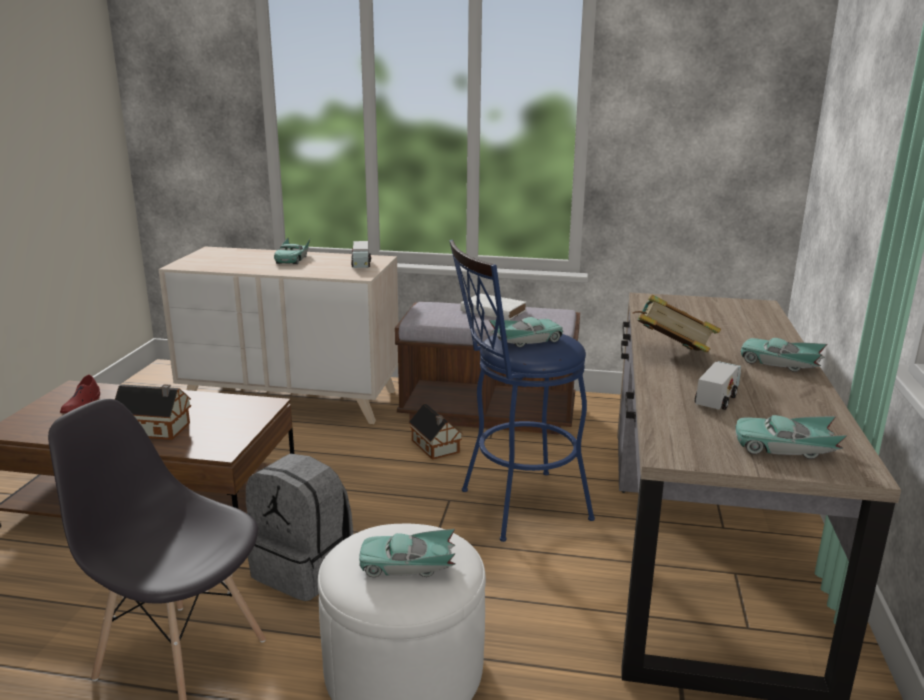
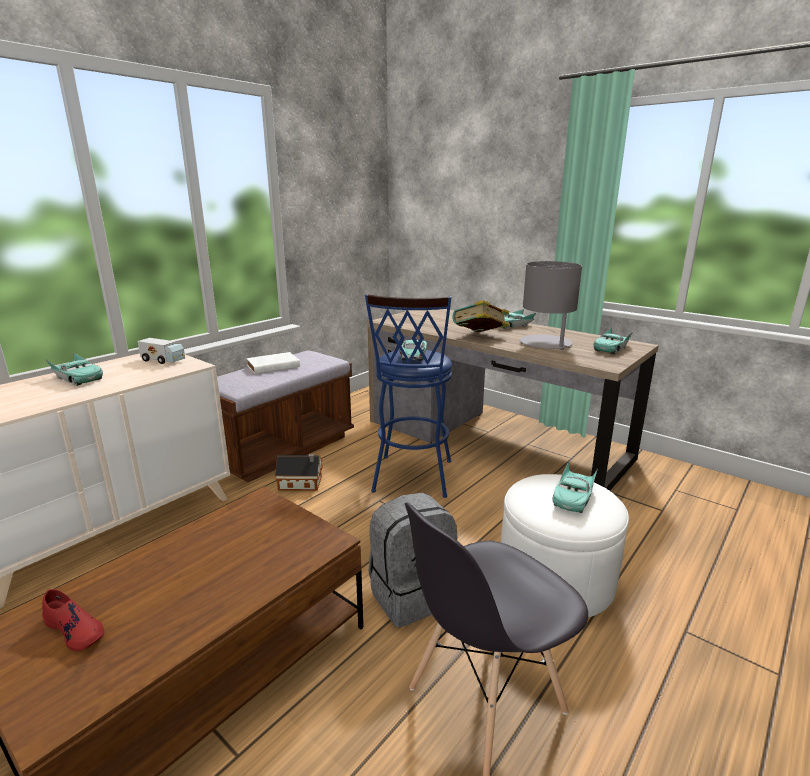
camera: 60 degrees left, 0 degrees up
(156, 429) = (233, 575): toy house -> none
(717, 398) = (546, 343): toy truck -> grey table lamp

